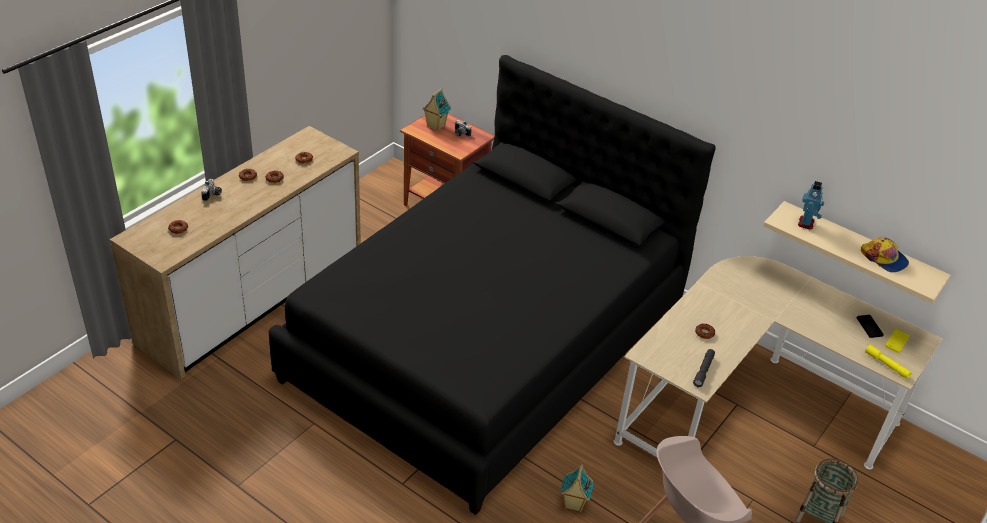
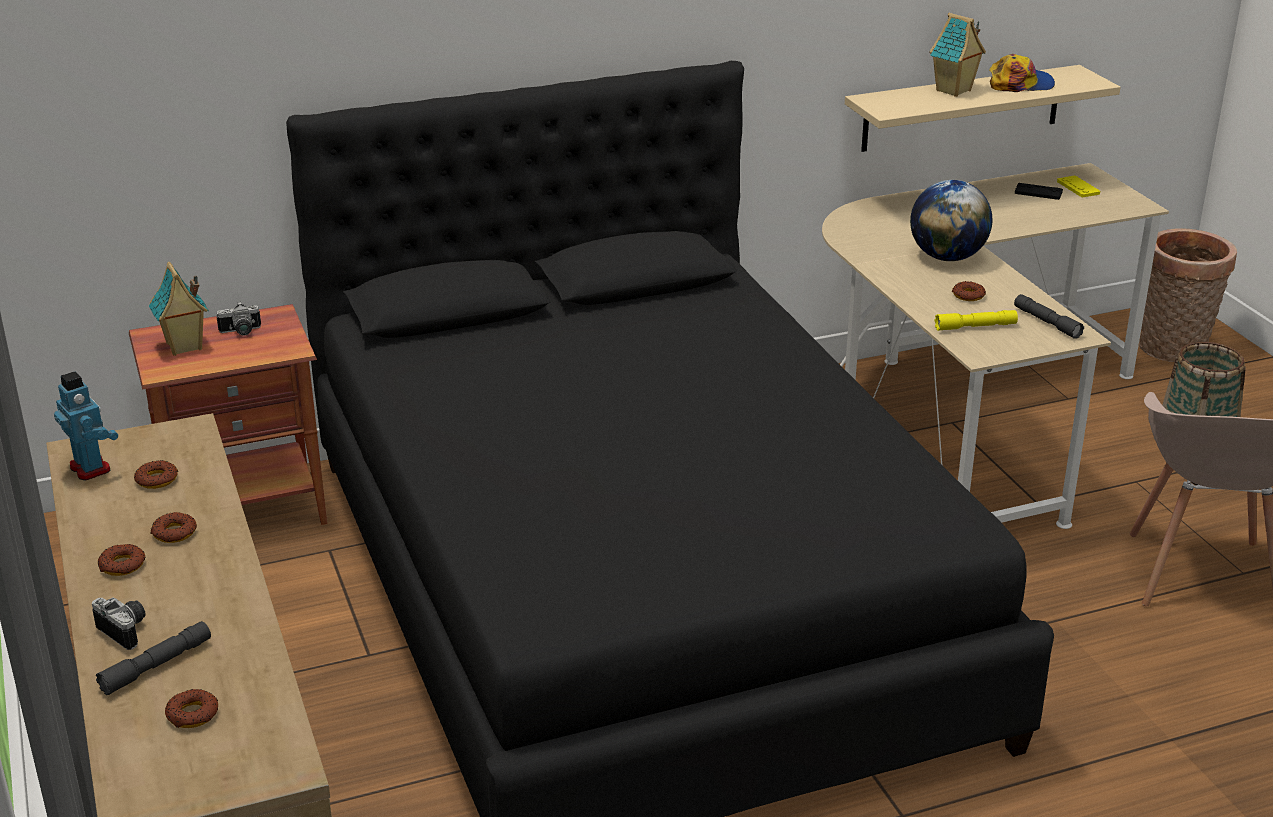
camera: 55 degrees left, 10 degrees down
(198, 210) = (156, 665): none -> grey flashlight
(573, 504) = (1059, 640): toy house -> toy house (954, 91)
(741, 313) = (947, 257): none -> globe
(806, 223) = (908, 99): toy robot -> toy robot (91, 468)
(886, 365) = (1117, 208): yellow flashlight -> yellow flashlight (975, 327)
(925, 481) = (1173, 350): none -> basket

